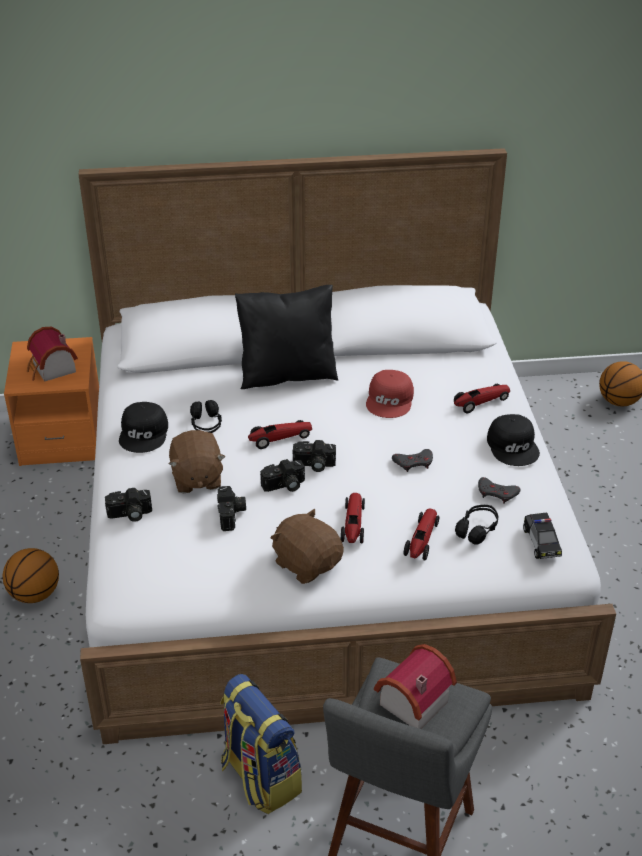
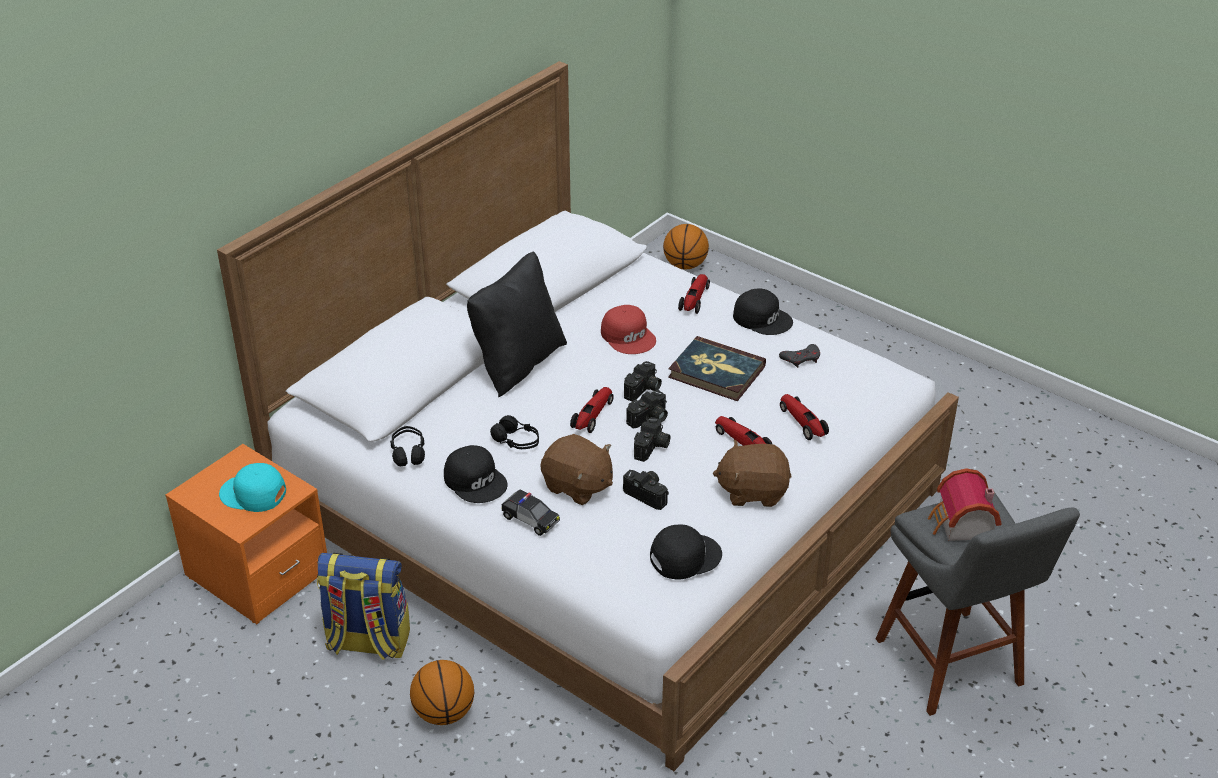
camera: 45 degrees left, 0 degrees up
(52, 369) = (253, 494): toy house -> turquoise cap
(129, 514) = (569, 548): camera -> camera (643, 390)
(188, 573) = (684, 556): none -> black cap
(259, 777) = (814, 700): backpack -> backpack (367, 642)
(414, 463) = (716, 372): grey game controller -> book
(477, 529) = (826, 391): black headphones -> black headphones (408, 452)
(541, 542) = (875, 374): toy car -> toy car (530, 519)

